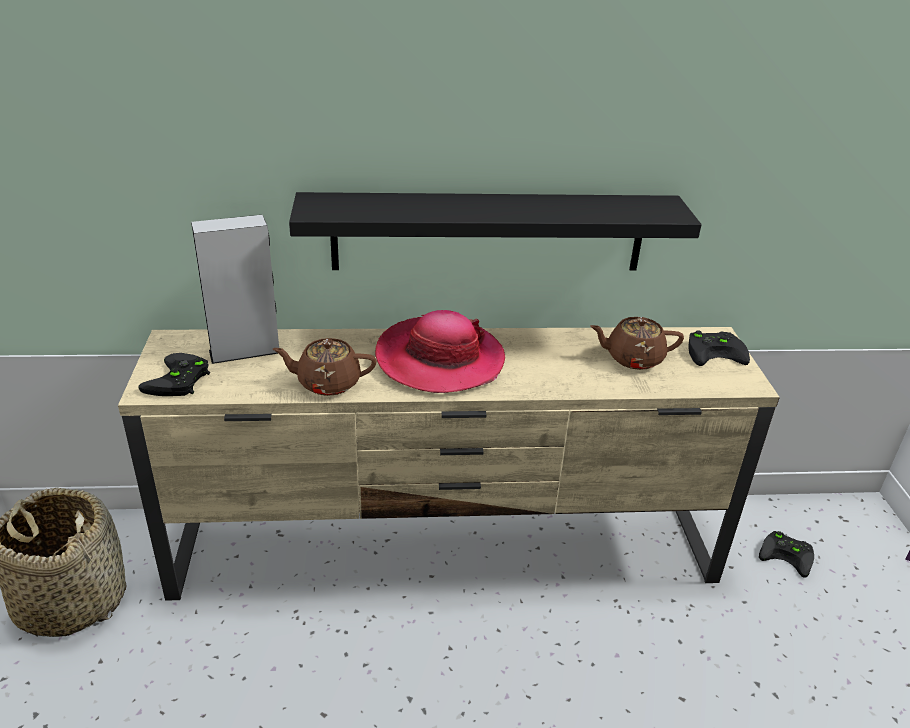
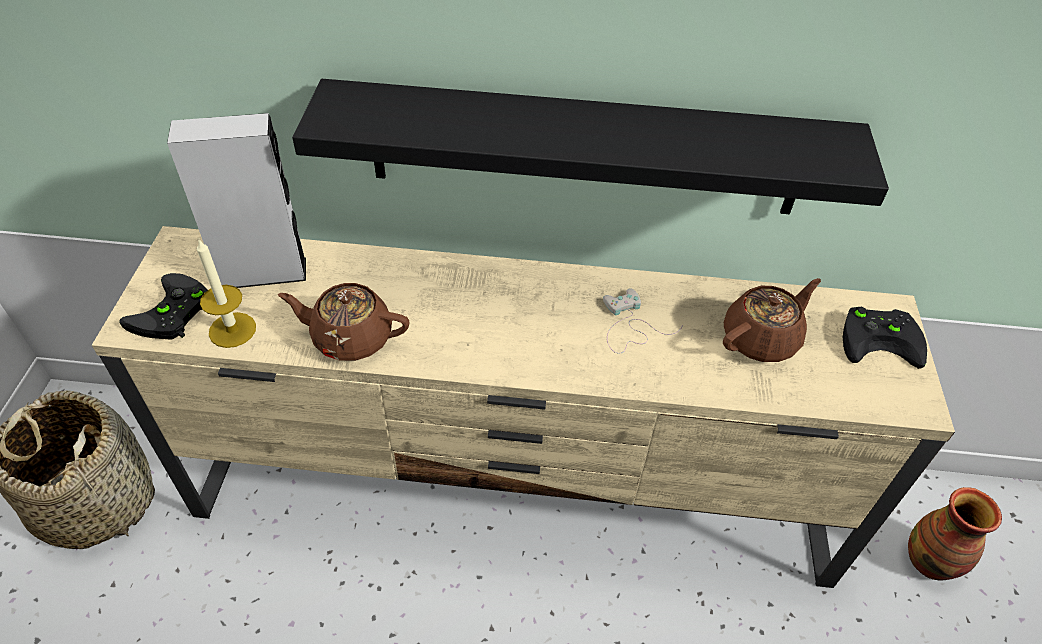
camera: 10 degrees right, 15 degrees up
(231, 386) = (232, 330): none -> candle
(440, 359) = (503, 313): hat -> none
(536, 359) = (630, 326): none -> white game controller
(633, 358) = (761, 339): brown teapot -> brown teapot turned 135 degrees clockwise
(788, 555) = (930, 561): black game controller -> vase

